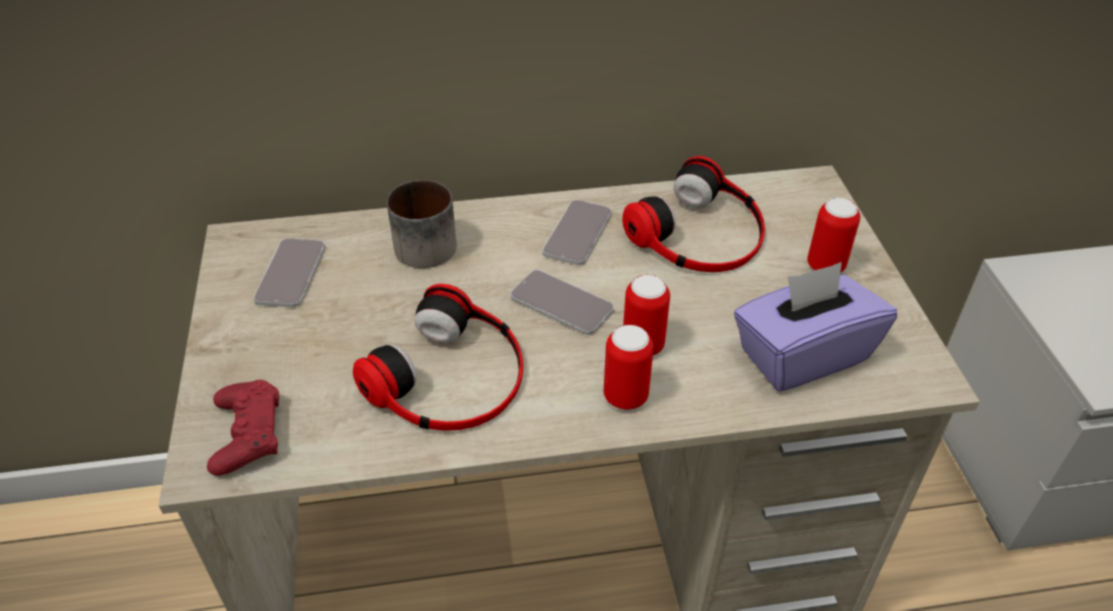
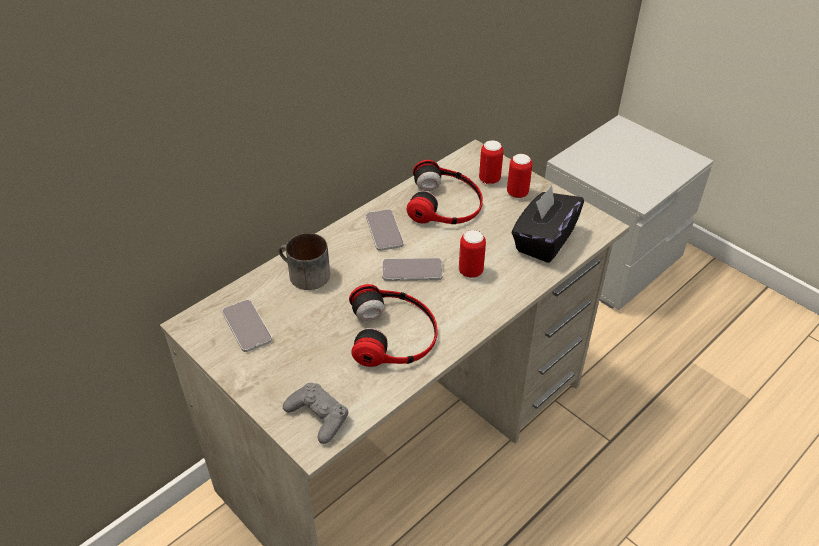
camera: 35 degrees left, 0 degrees up
(247, 434) = (318, 416): red game controller -> grey game controller
(625, 397) = (485, 299): can -> can (489, 179)
(802, 355) = (544, 241): purple tissue box -> black tissue box

